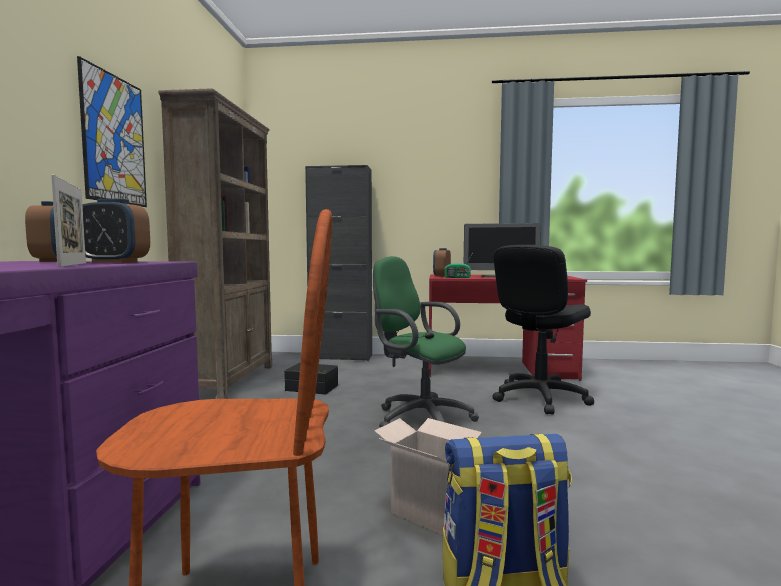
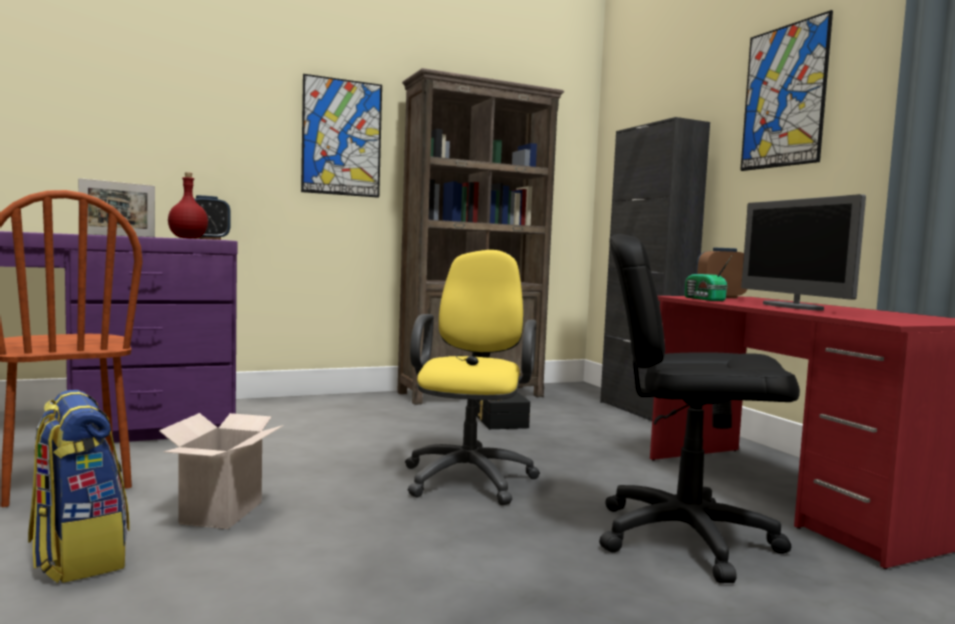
camera: 60 degrees right, 0 degrees up
(115, 262) = (188, 238): alarm clock -> red bottle
(419, 418) = (470, 477): green office chair -> yellow office chair
(423, 163) = (784, 96): none -> picture

